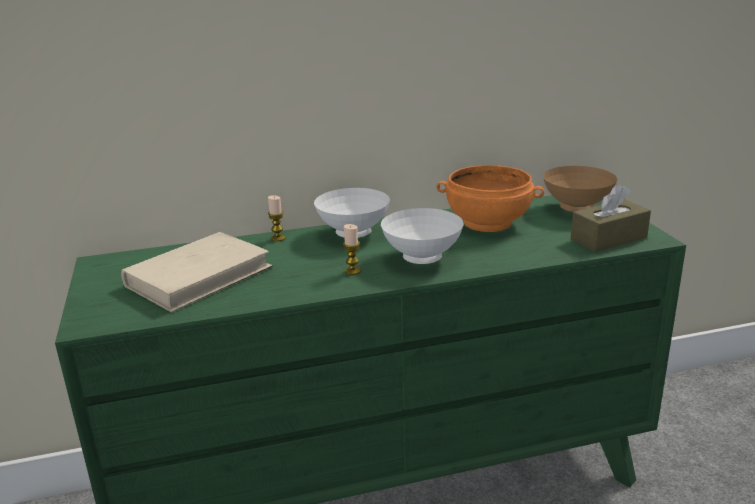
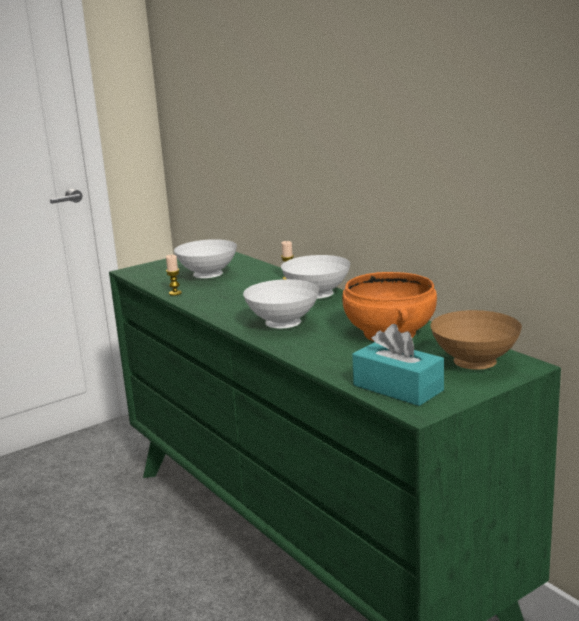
camera: 70 degrees right, 5 degrees down
(199, 276) = (207, 276): beige book -> white bowl
(352, 271) = (243, 309): candle -> candle (175, 293)
(608, 238) = (398, 388): brown tissue box -> turquoise tissue box

